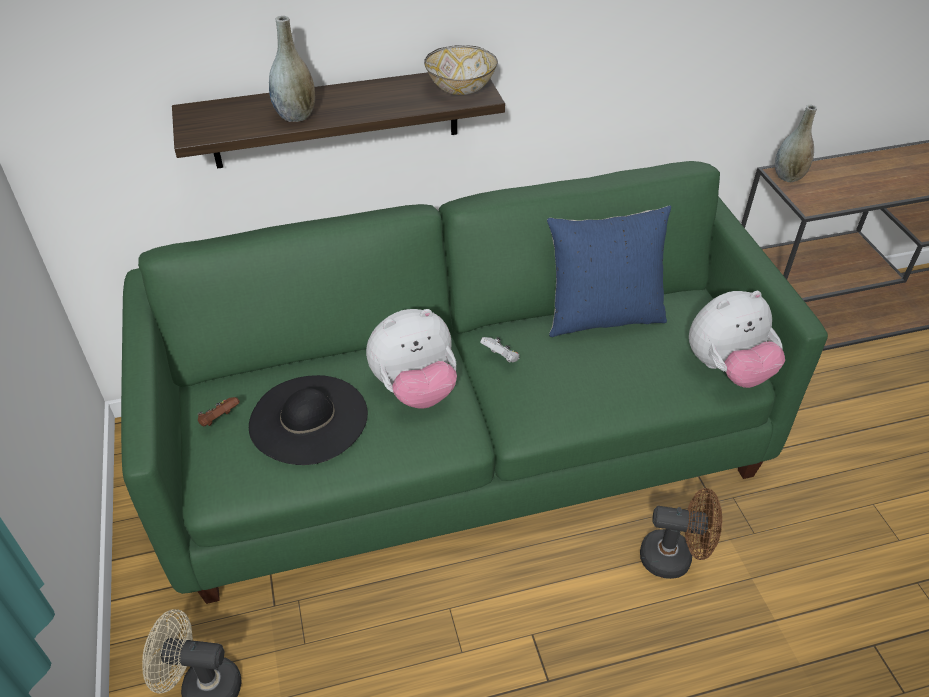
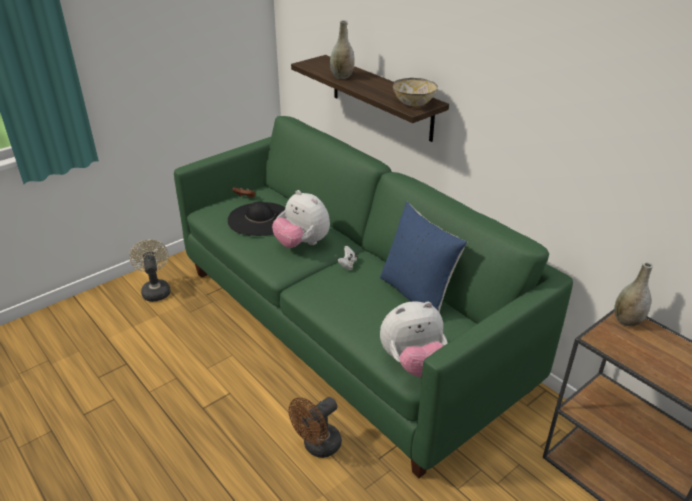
camera: 65 degrees right, 10 degrees down
(674, 558) = (317, 447): brown fan -> brown fan turned 60 degrees clockwise
(727, 369) = (413, 363): plush toy -> plush toy turned 60 degrees counterclockwise

